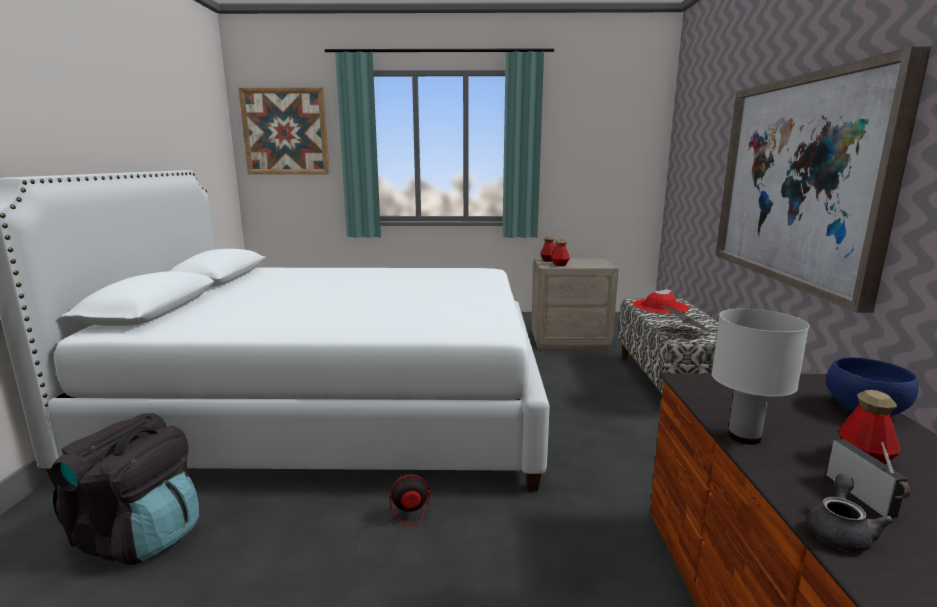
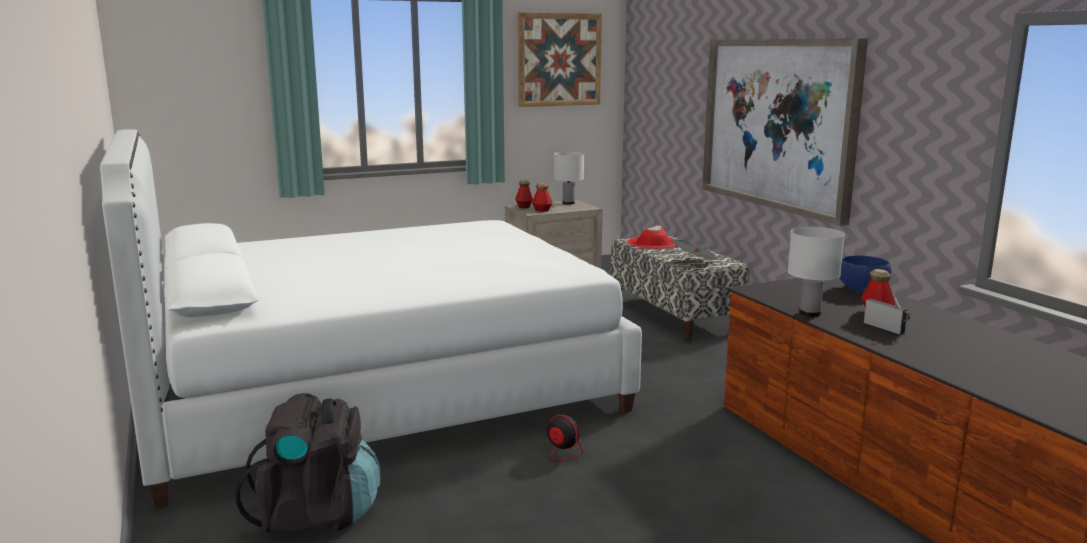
camera: 25 degrees left, 0 degrees up
(285, 132) = (186, 67): picture -> picture (559, 60)
(397, 527) = (544, 456): fan -> fan turned 75 degrees clockwise
(592, 261) = (568, 203): none -> white table lamp
(840, 531) = (883, 342): grey teapot -> none

